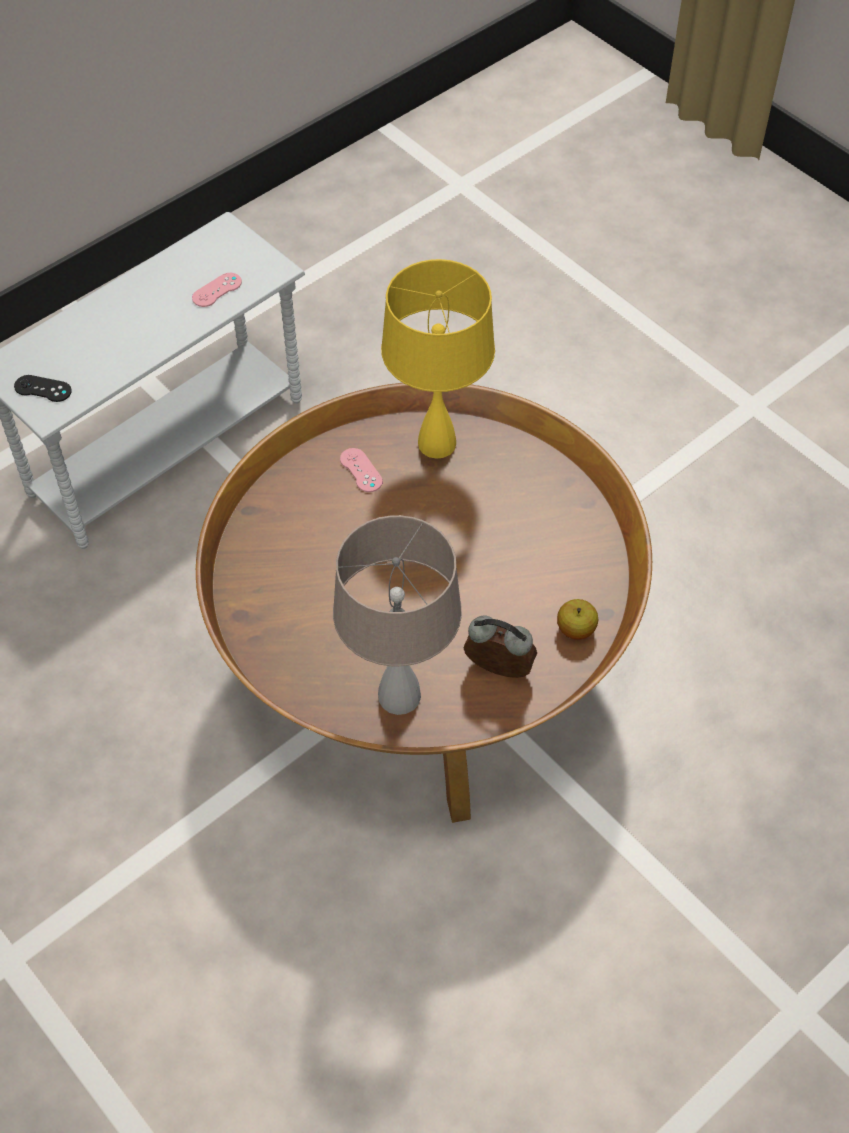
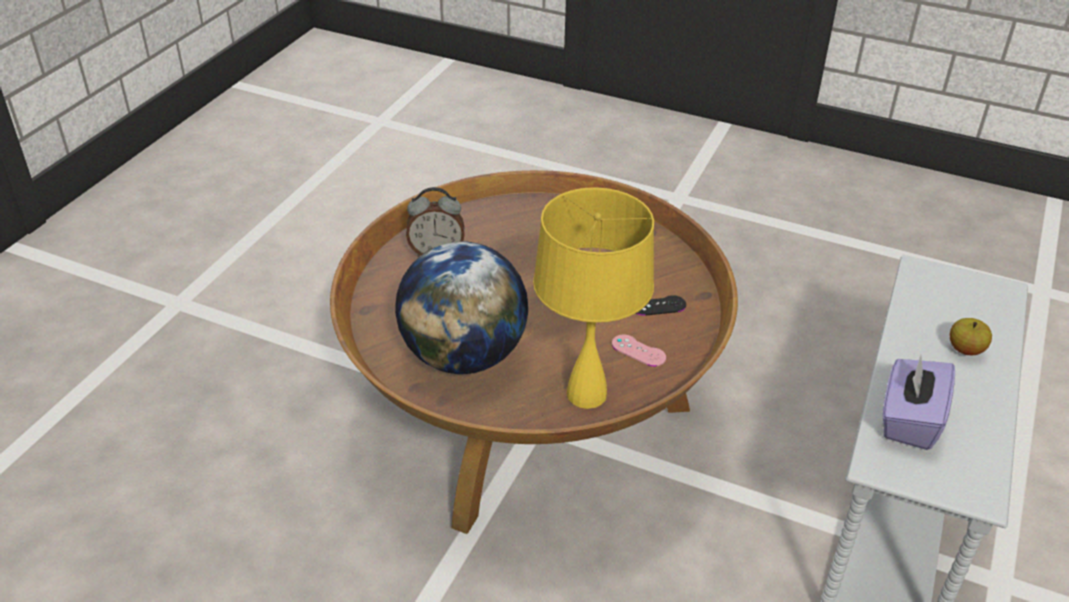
camera: 155 degrees right, 15 degrees down
(43, 389) = (947, 285): black game controller -> black game controller (658, 306)
(217, 290) = (909, 420): pink game controller -> purple tissue box
(400, 696) = (500, 222): beige table lamp -> none
(528, 521) = (464, 356): none -> globe
(576, 629) = (386, 293): apple -> apple (965, 349)

